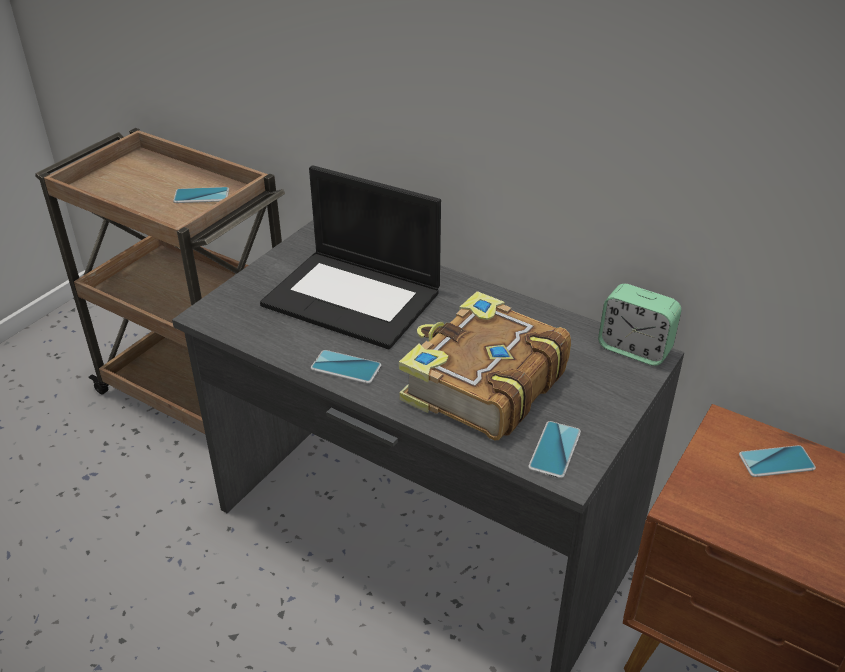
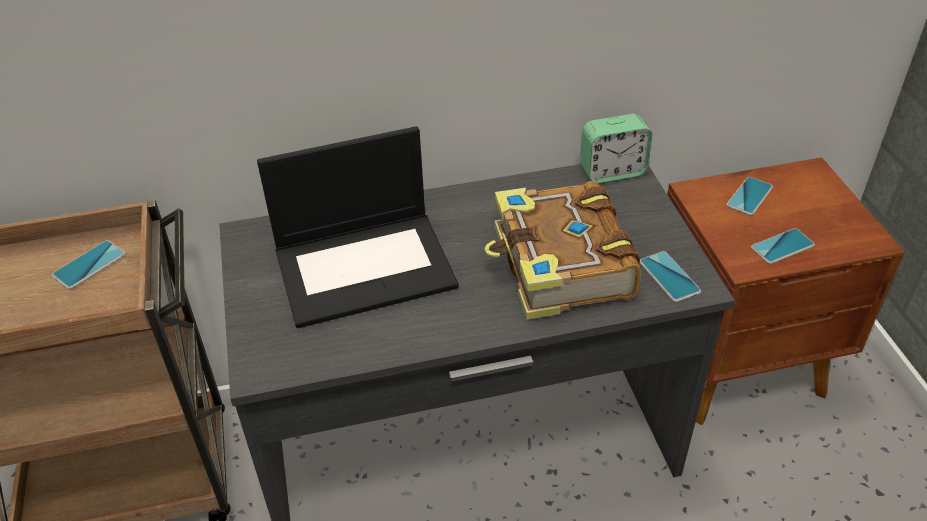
camera: 45 degrees left, 5 degrees up
(346, 367) = (448, 326): phone -> phone (782, 246)

